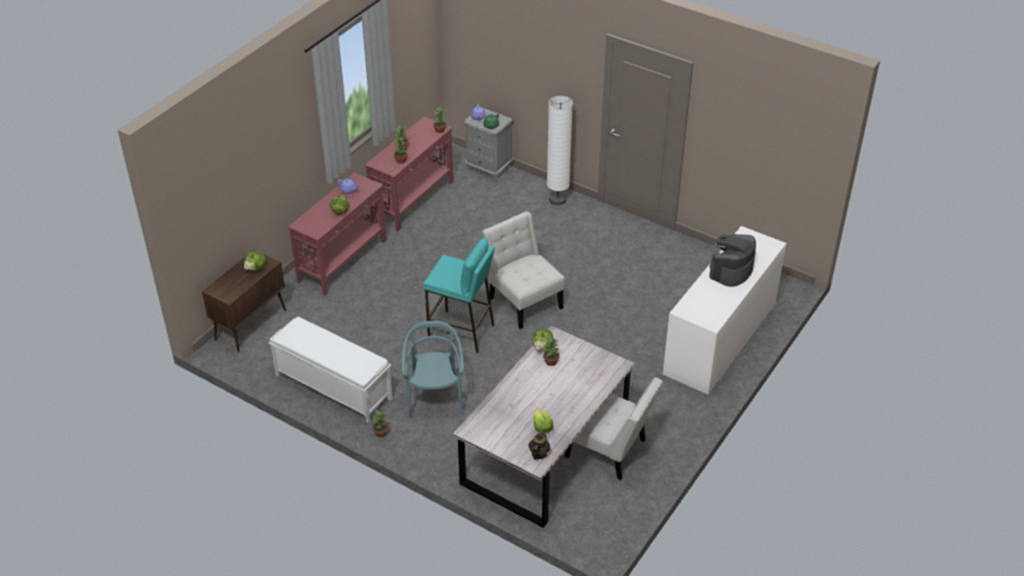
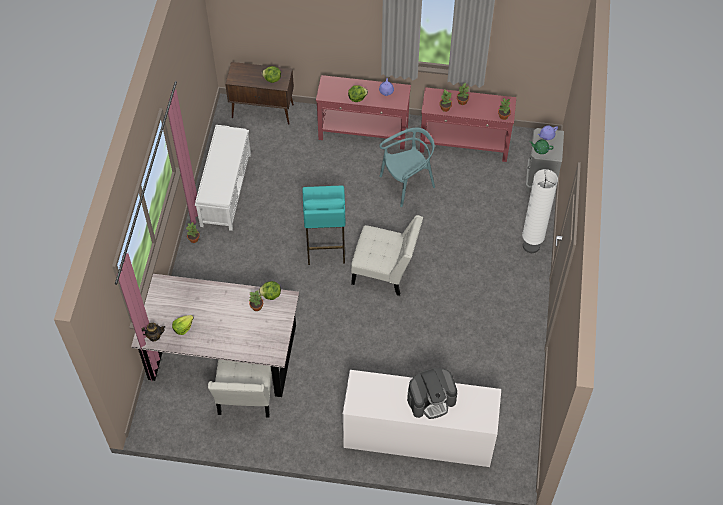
camera: 65 degrees right, 15 degrees up
(435, 398) = (245, 257): turquoise chair -> turquoise chair (407, 184)
(523, 300) = (385, 271): white chair -> white chair turned 75 degrees clockwise
(731, 270) = (431, 399): coffee machine -> coffee machine turned 150 degrees clockwise

